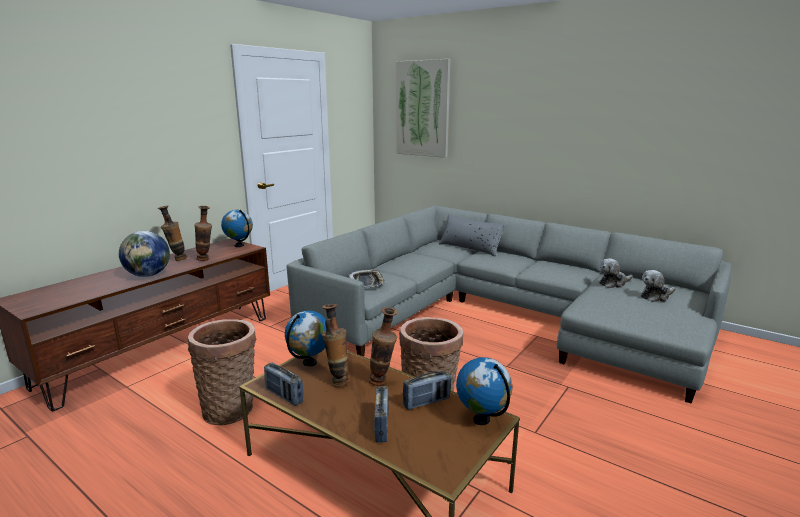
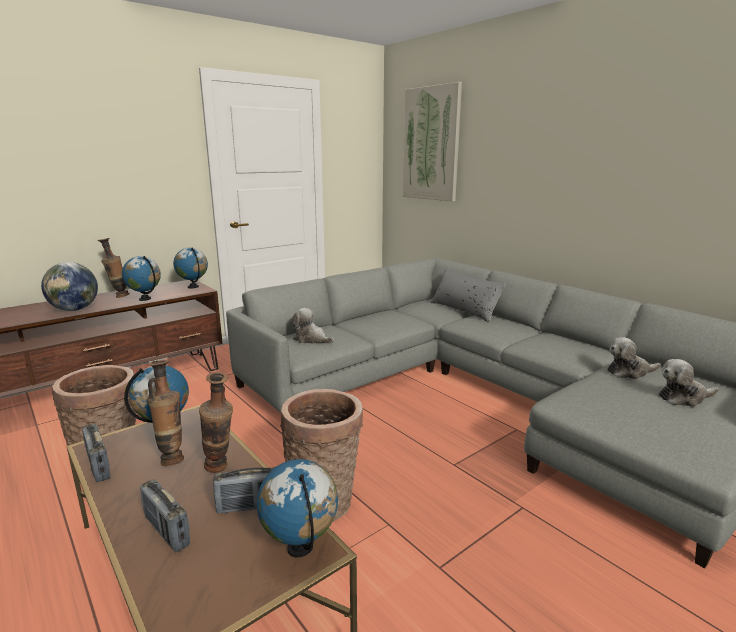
camera: 15 degrees right, 0 degrees up
(206, 260) = (145, 299): vase -> globe
(366, 282) = (311, 339): tray -> plush toy
(381, 426) = (167, 531): radio -> radio turned 120 degrees clockwise

